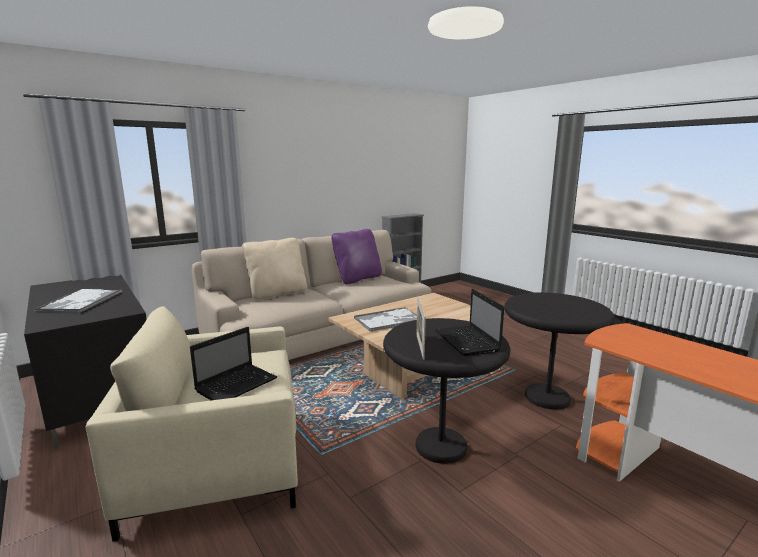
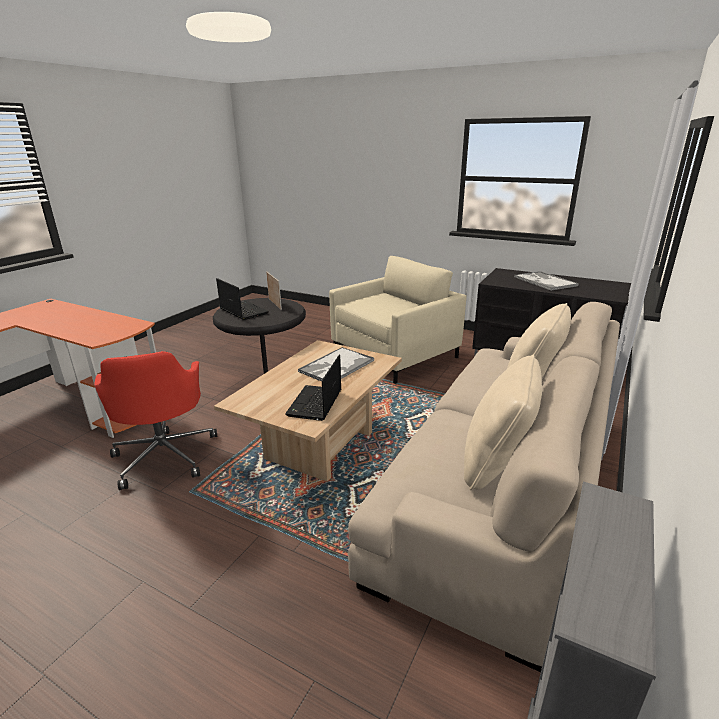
camera: 155 degrees right, 10 degrees up
(238, 384) = (375, 302): laptop -> laptop (315, 404)
(357, 279) = (496, 464): purple pillow -> beige pillow
(547, 397) = (165, 455): black side table -> red office chair

